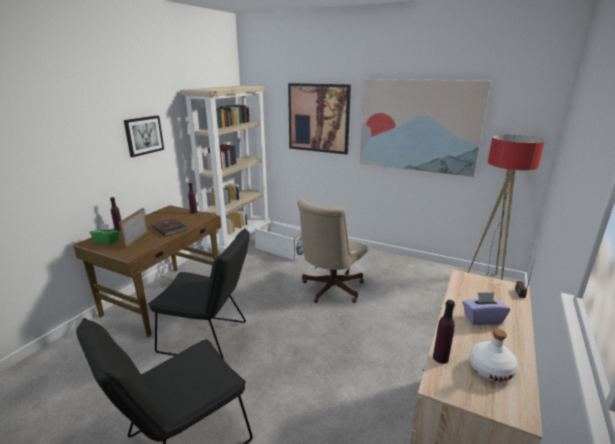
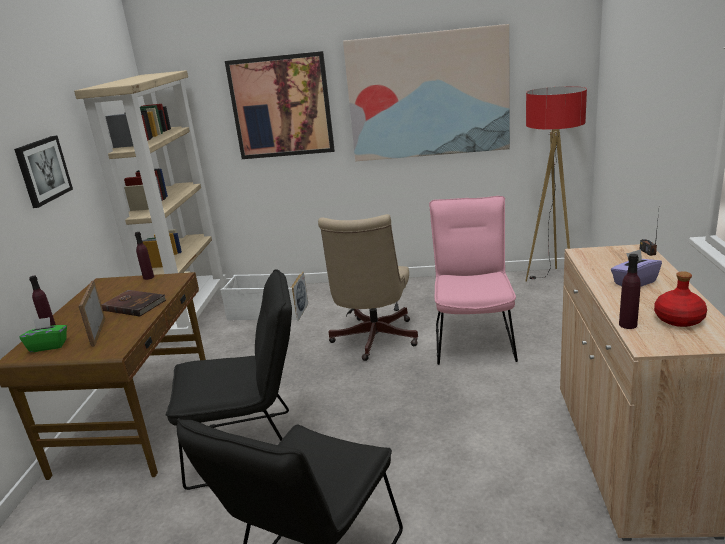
camera: 20 degrees left, 0 degrees up
(398, 310) = (473, 338): none -> pink chair
(490, 369) = (678, 319): white bottle -> red bottle

